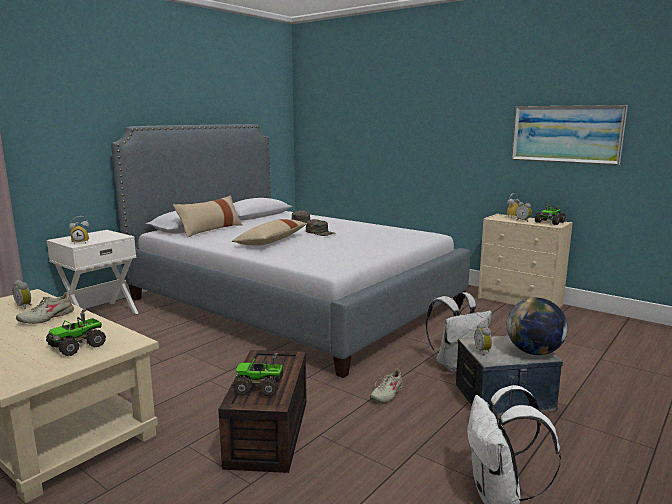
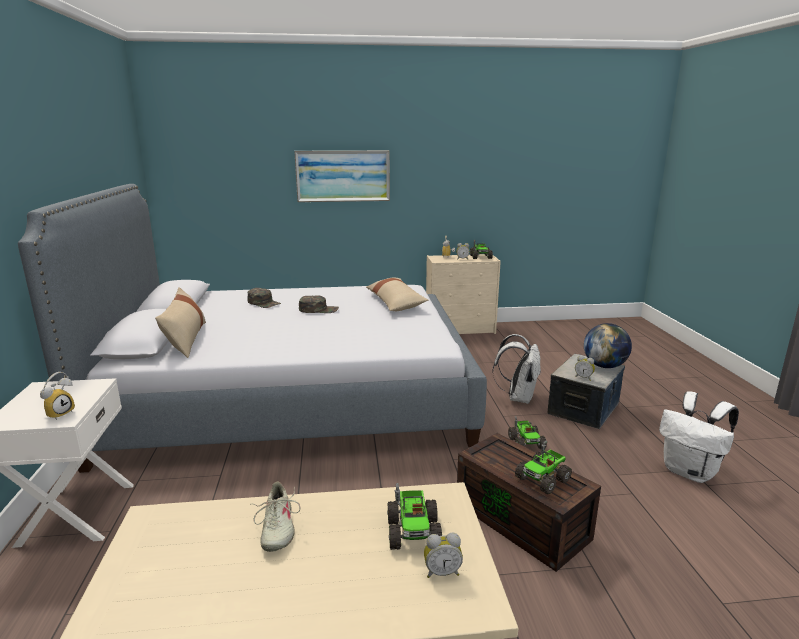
camera: 45 degrees left, 5 degrees up
(25, 306) = (197, 534): alarm clock -> alarm clock (442, 572)
(271, 241) = (302, 333): beige pillow -> beige pillow (395, 303)
(387, 394) = (526, 443): beige shoe -> toy truck
(566, 134) = (482, 179): picture -> picture (343, 176)

